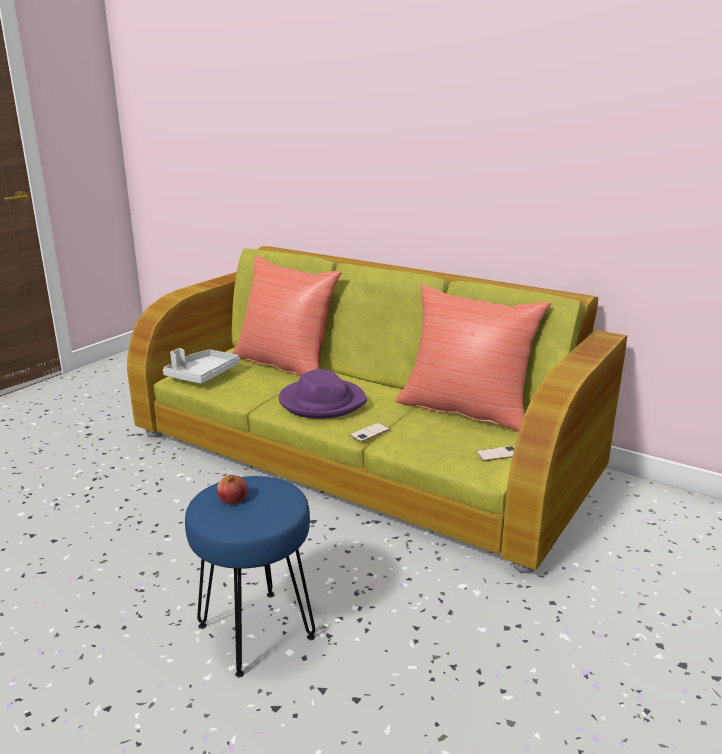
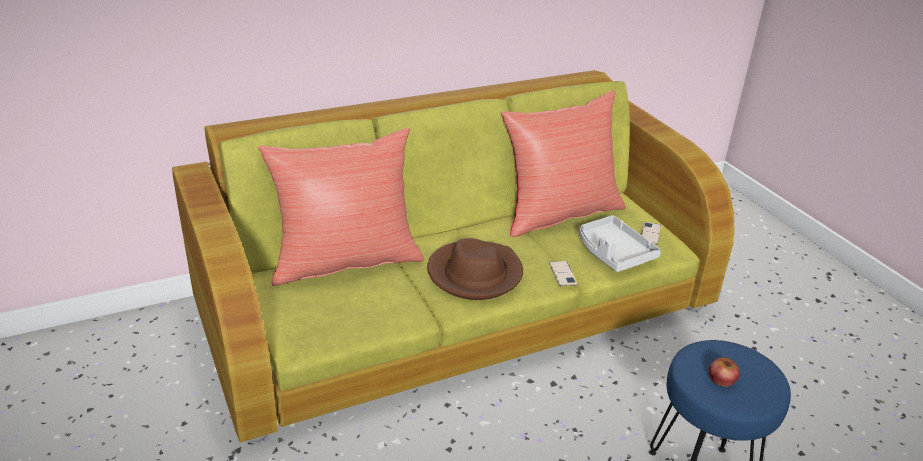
camera: 60 degrees left, 10 degrees up
(202, 375) = (309, 324): grey tray -> grey tray (613, 253)
(322, 402) = (474, 273): purple hat -> brown hat

